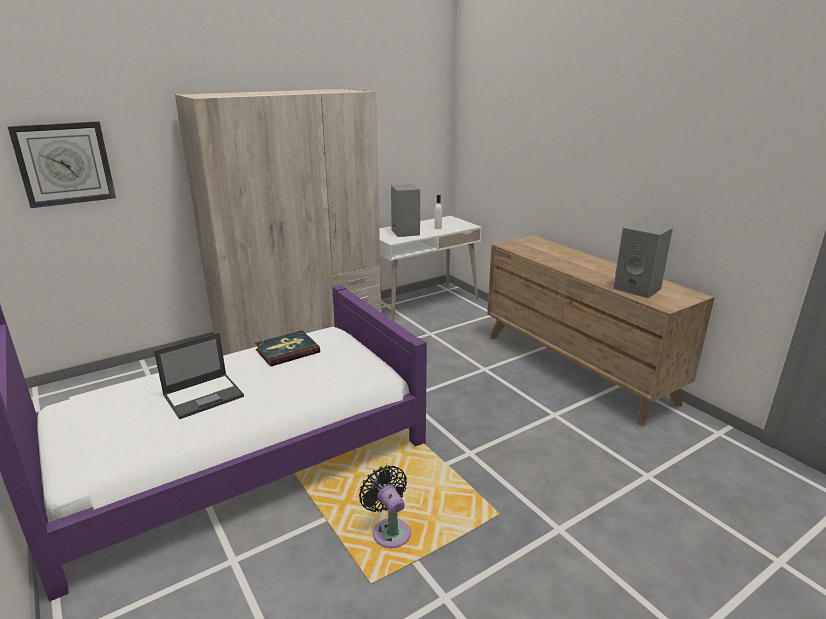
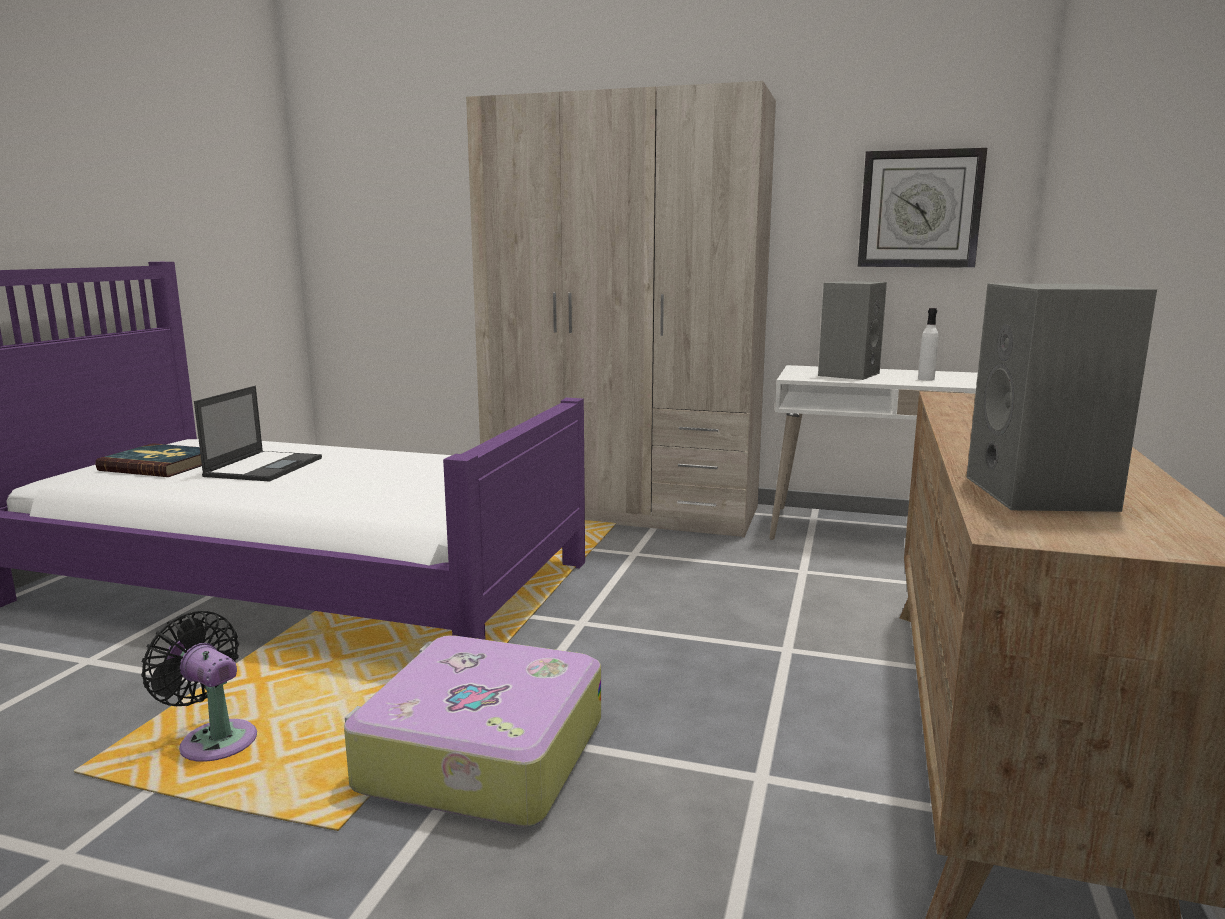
camera: 50 degrees right, 10 degrees down
(64, 164) = (387, 200): wall clock -> wall clock (919, 209)
(204, 395) = (265, 467): laptop -> laptop turned 90 degrees counterclockwise
(287, 351) = (429, 463): book -> book (160, 465)
(389, 530) = (214, 740): black fan -> black fan turned 75 degrees counterclockwise
(481, 463) = (479, 754): none -> suitcase

